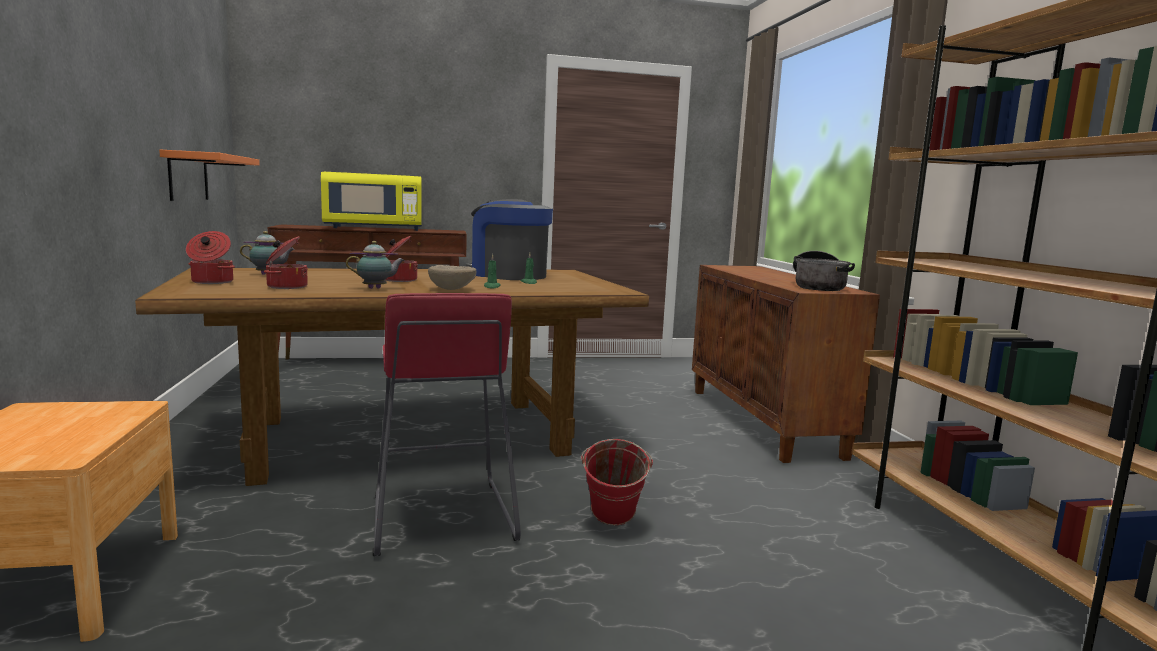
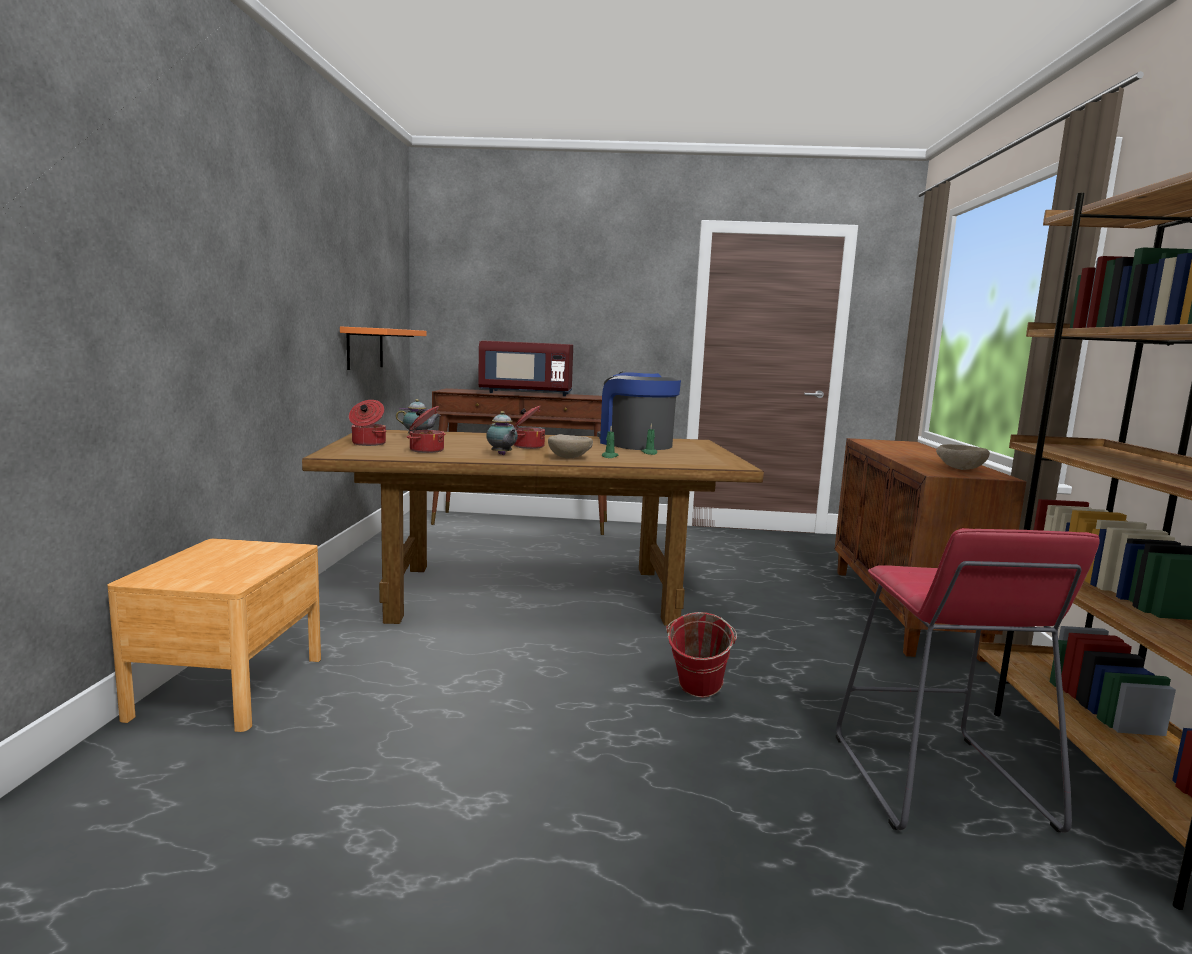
camera: 15 degrees right, 0 degrees up
(374, 228) = (526, 393): yellow microwave -> red microwave
(376, 288) = (502, 454): teapot -> teapot turned 60 degrees clockwise
(441, 517) = (538, 670): red stool -> red stool (937, 781)
(818, 286) = (959, 469): cooking pot -> beige bowl

